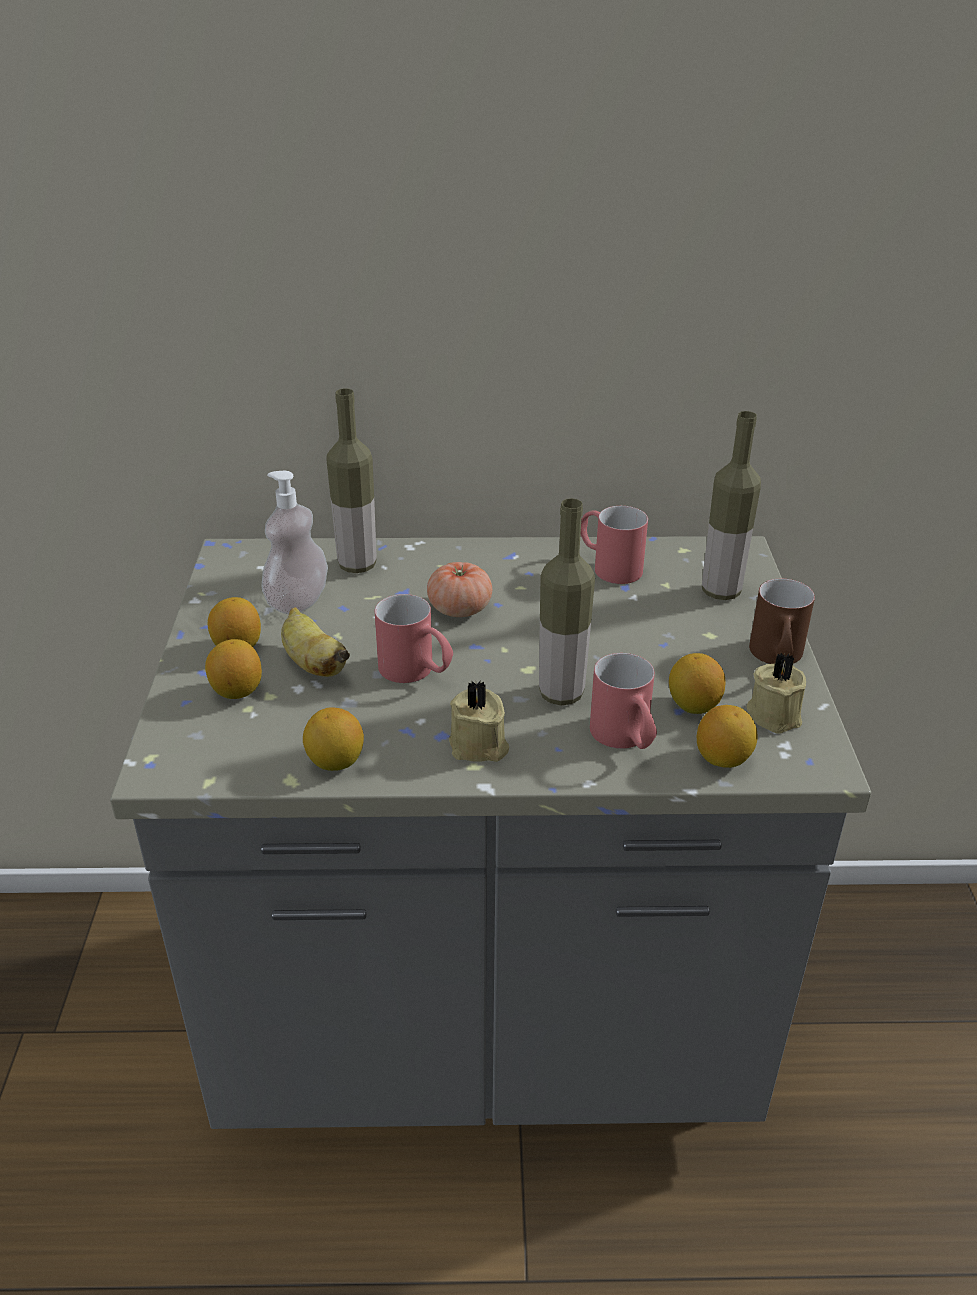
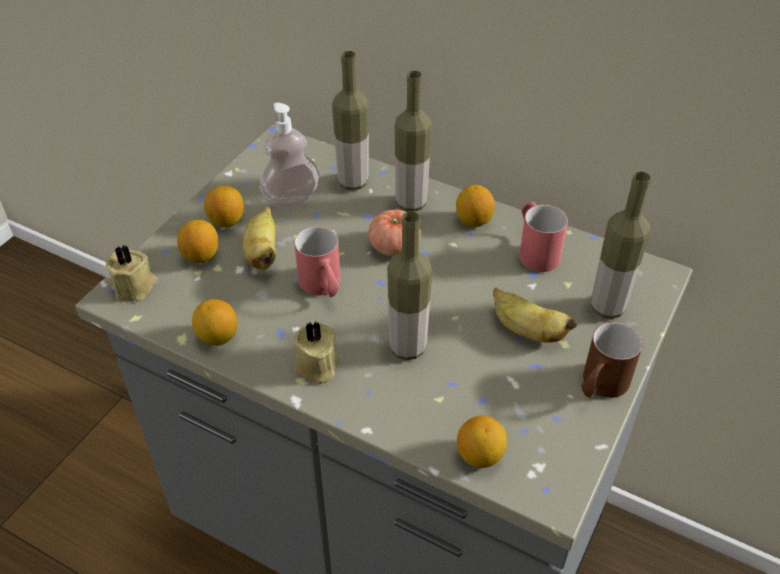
camera: 30 degrees right, 10 degrees up
(441, 565) = (411, 203): none -> bottle
(625, 740) = (421, 407): red mug -> none
(664, 636) = (526, 330): none -> banana
(693, 706) = (496, 400): lemon -> lemon (473, 221)
(775, 714) = (554, 436): beige candle -> beige candle (136, 287)

